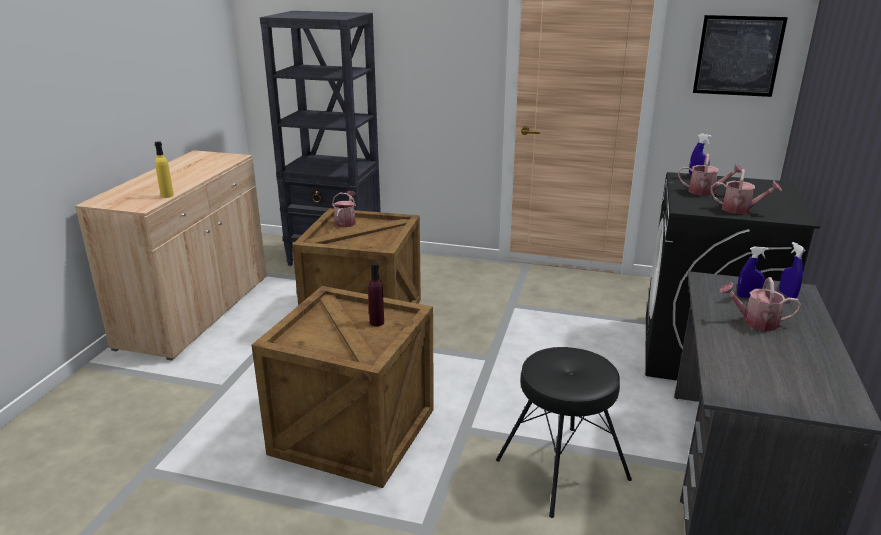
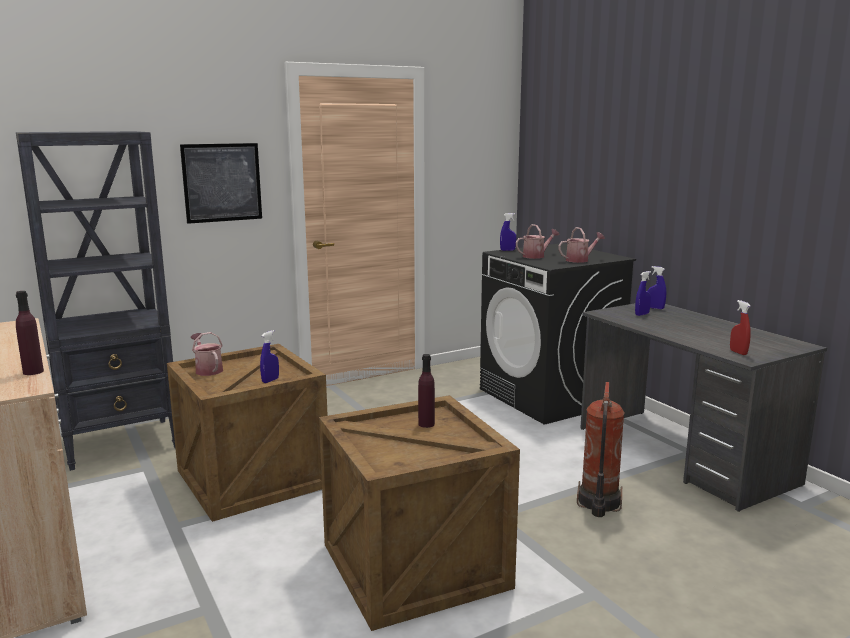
camera: 45 degrees left, 10 degrees down
(167, 195) = (33, 372): yellow bottle -> purple bottle
(361, 245) = (270, 380): none -> blue spray bottle
(561, 468) = (598, 503): black stool -> fire extinguisher
(736, 383) = (738, 352): none -> red spray bottle
(738, 56) = (477, 156): picture -> picture (222, 182)
(755, 322) = (674, 324): watering can -> none

